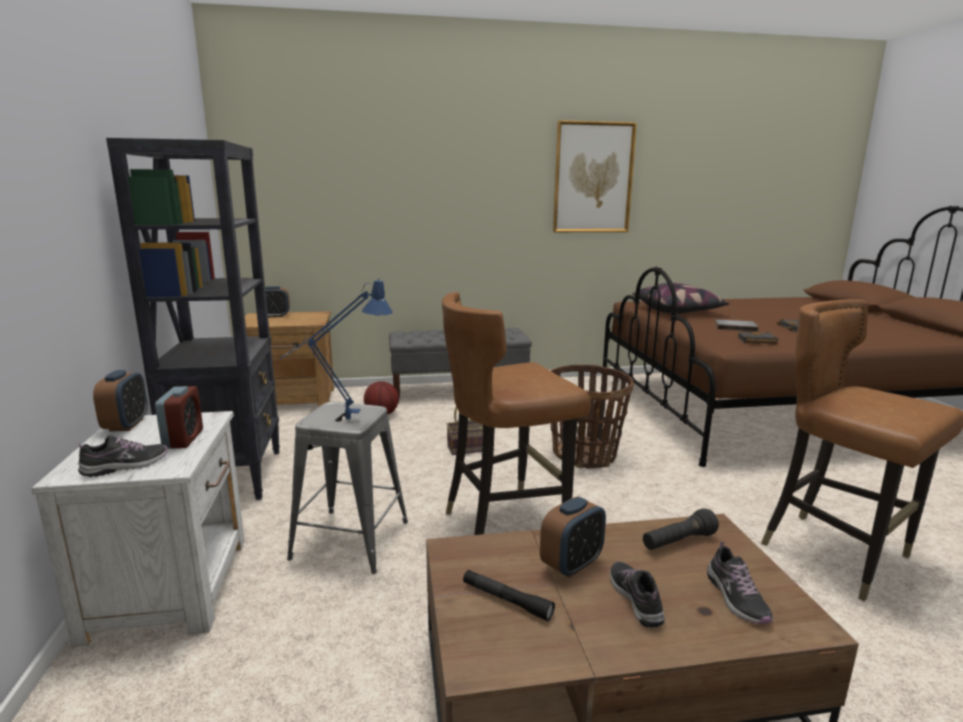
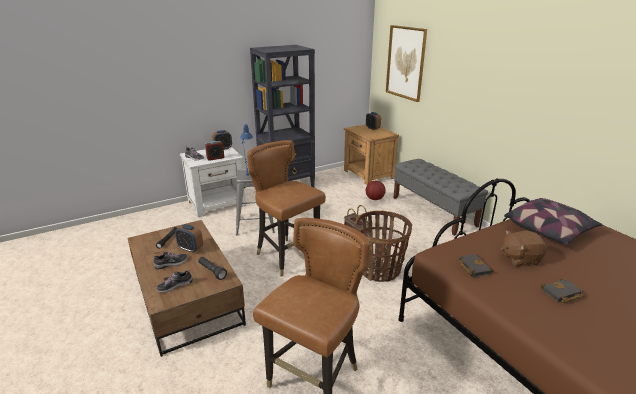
camera: 70 degrees right, 10 degrees up
(593, 178) = (572, 87): picture -> picture (406, 63)
(735, 327) = (519, 258): grey book -> brown plush toy

